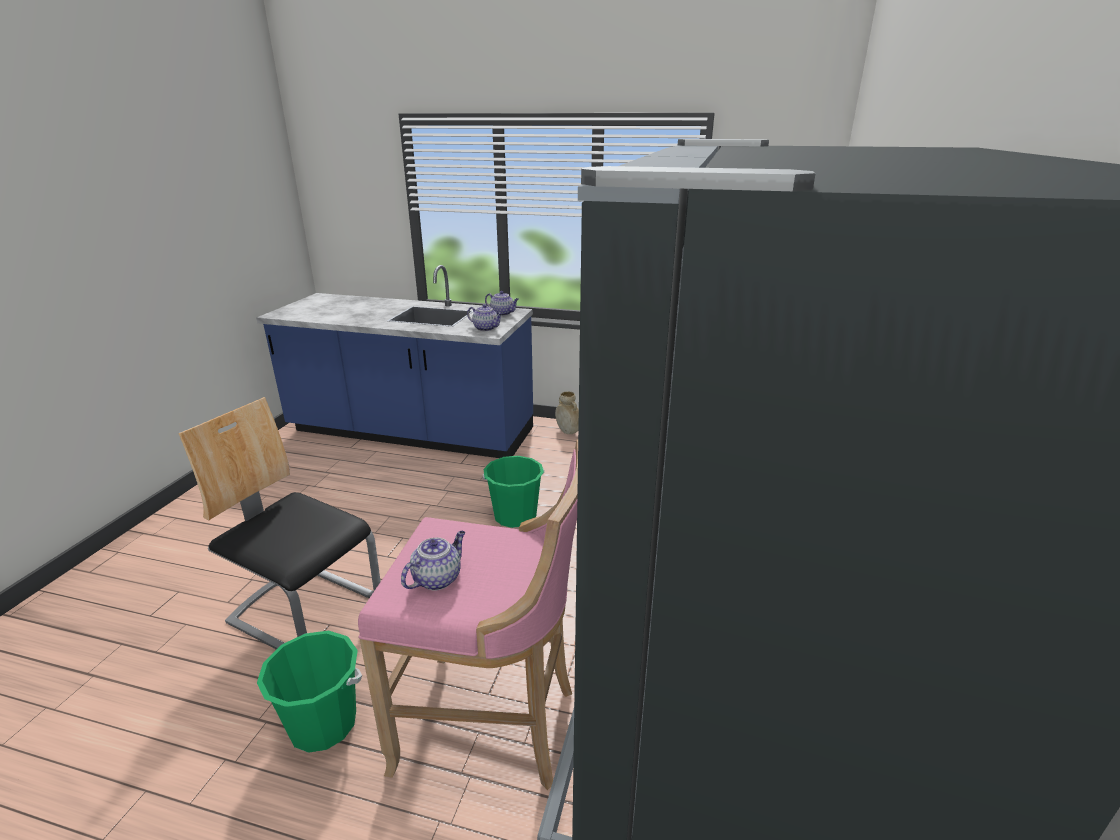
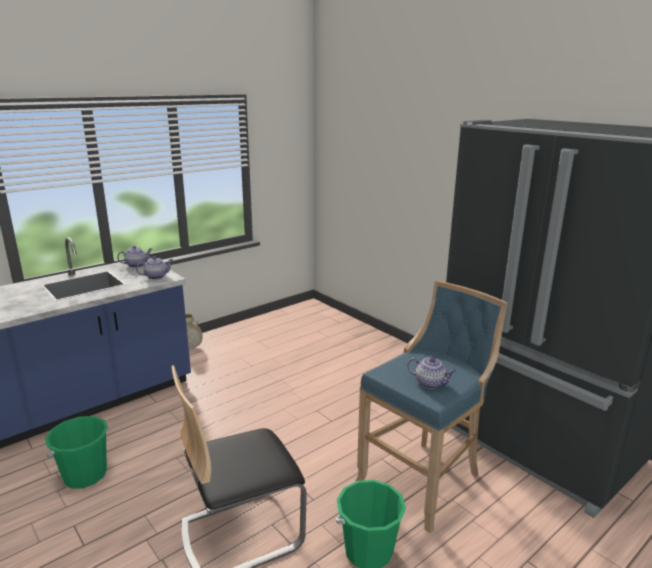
camera: 55 degrees left, 5 degrees down
(437, 578) = (430, 383): teapot -> teapot turned 135 degrees clockwise
(493, 724) = (424, 479): pink stool -> blue stool
(515, 516) = (254, 404): green bucket -> green bucket (85, 475)

